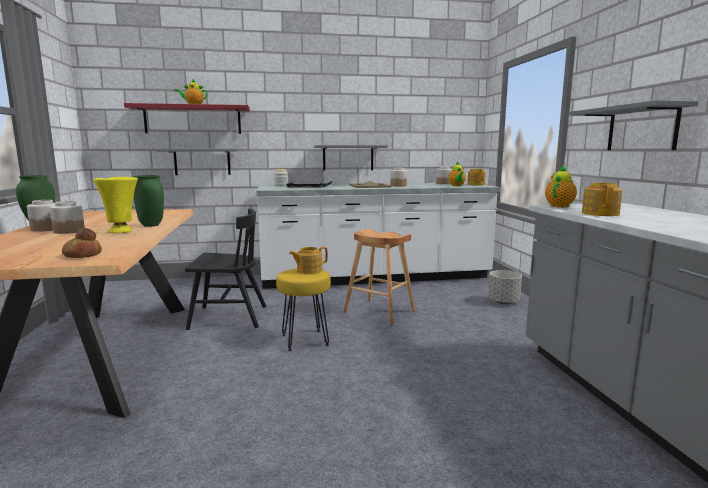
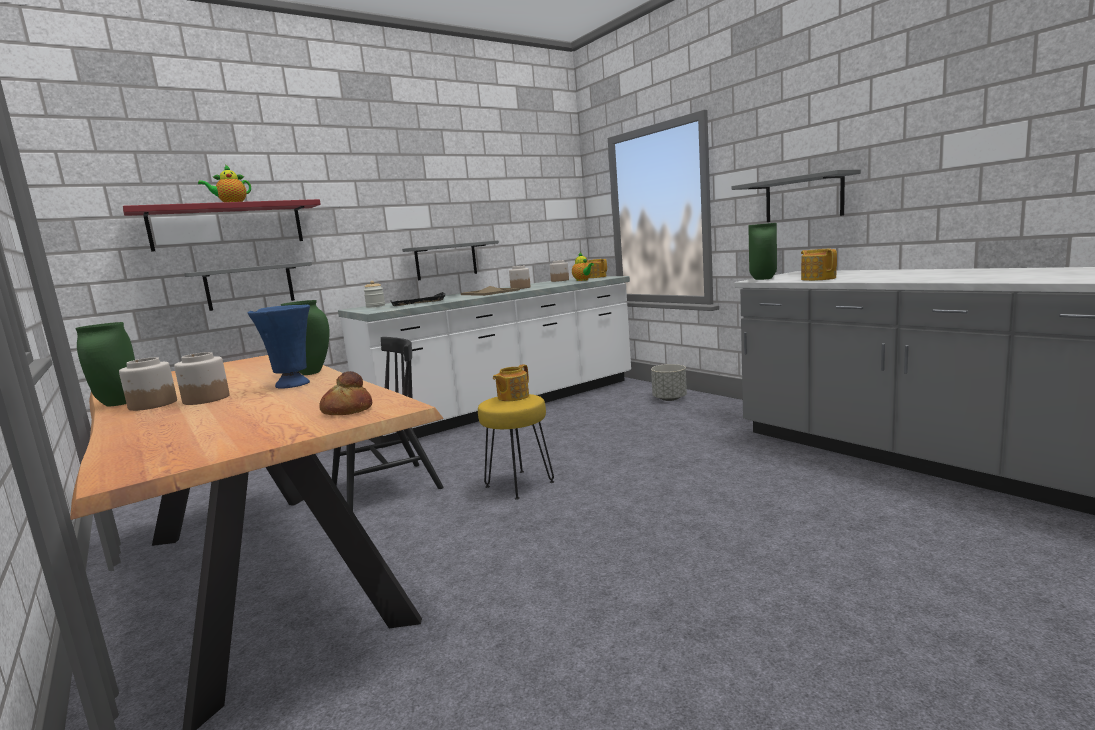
camera: 25 degrees left, 0 degrees up
(121, 231) = (293, 384): yellow vase -> blue vase
(379, 312) = (561, 437): brown stool -> none
(560, 206) = (764, 279): teapot -> green vase

